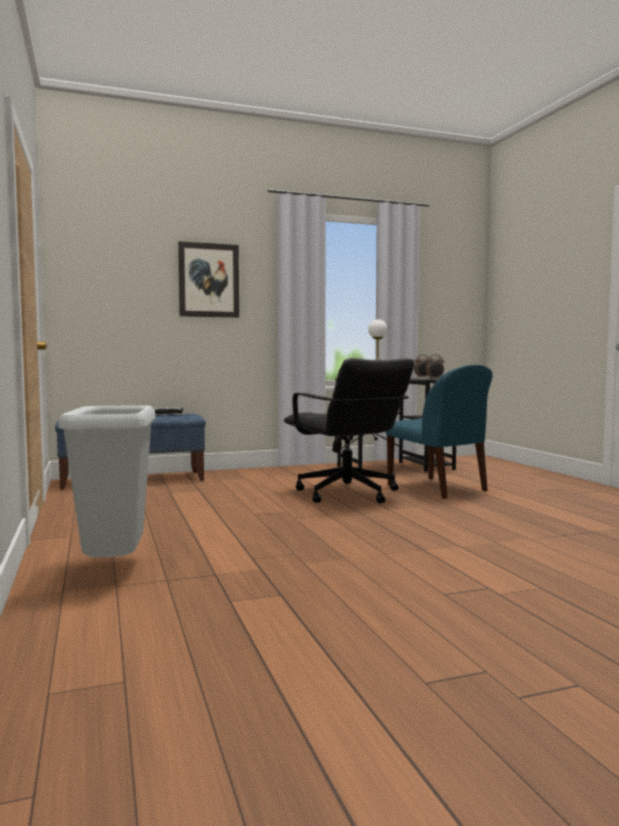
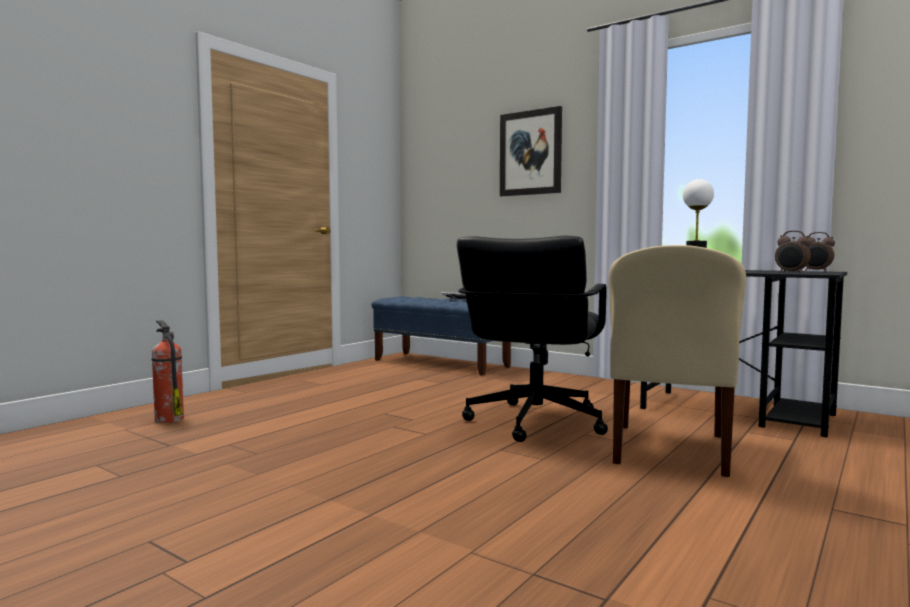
camera: 55 degrees right, 0 degrees up
(113, 568) = (168, 419): grey trash can -> fire extinguisher
(438, 488) = (669, 451): blue chair -> beige chair

